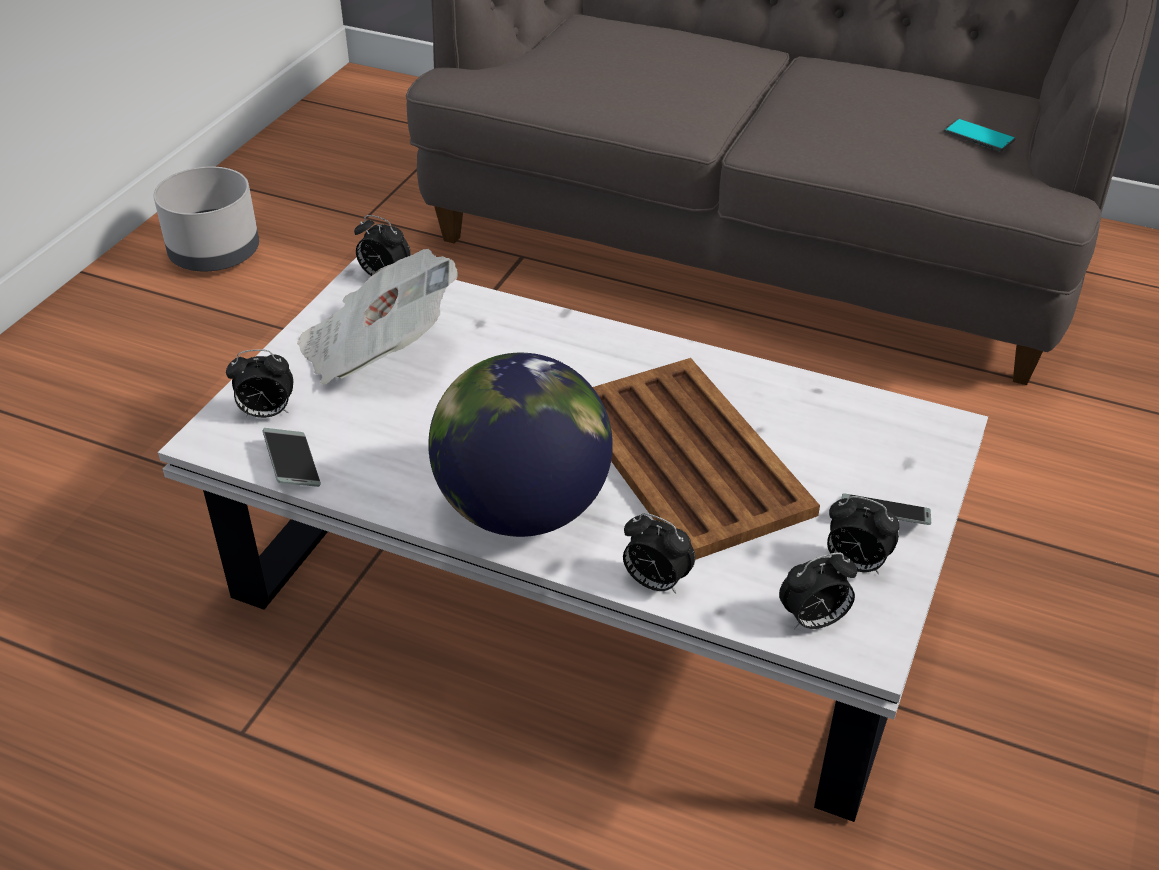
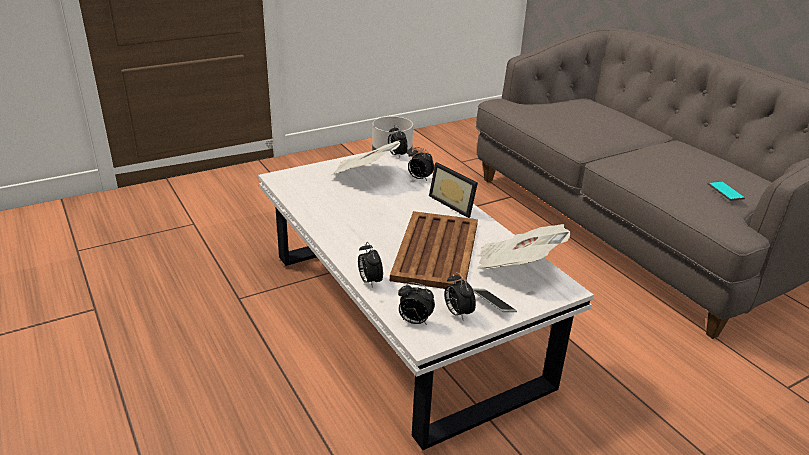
camera: 35 degrees right, 10 degrees down
(266, 413) = (304, 177): alarm clock -> alarm clock (419, 178)
(292, 464) = (293, 194): phone -> none
(522, 509) = (352, 239): globe -> none
(607, 341) = (455, 204): none -> picture frame
(836, 421) = (517, 266): none -> newspaper

